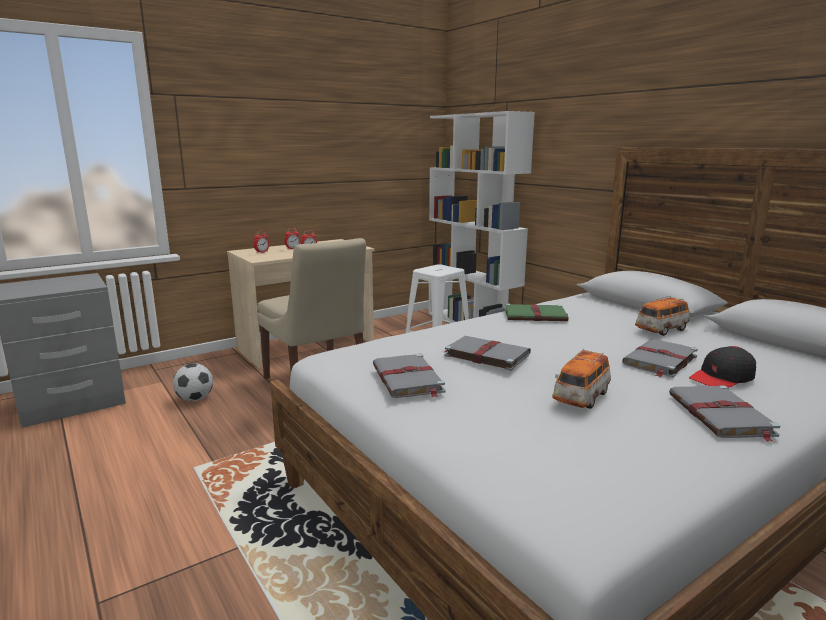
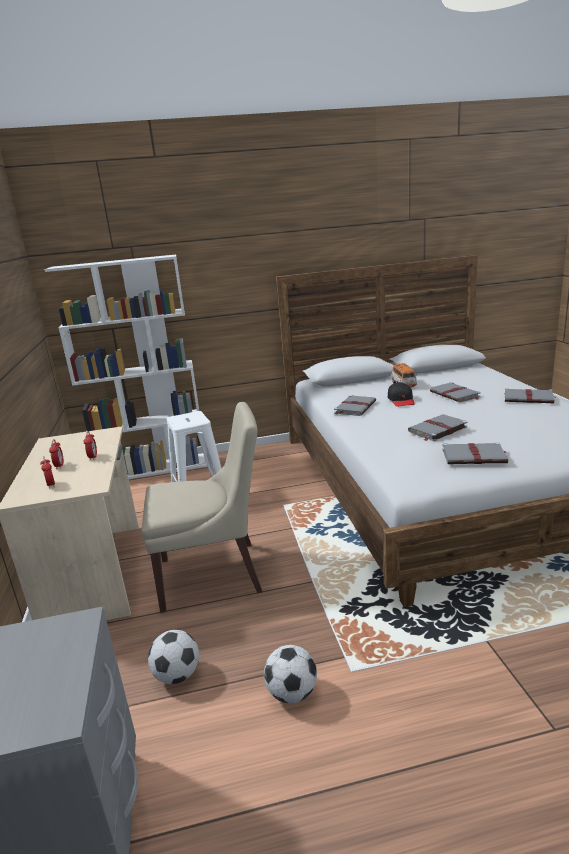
camera: 65 degrees left, 5 degrees up
(171, 445) = (292, 693): none -> football
(536, 316) = (355, 407): green book -> grey book
(581, 398) = (504, 419): toy car -> none
(722, 378) = (483, 389): black cap -> black cap (401, 400)

